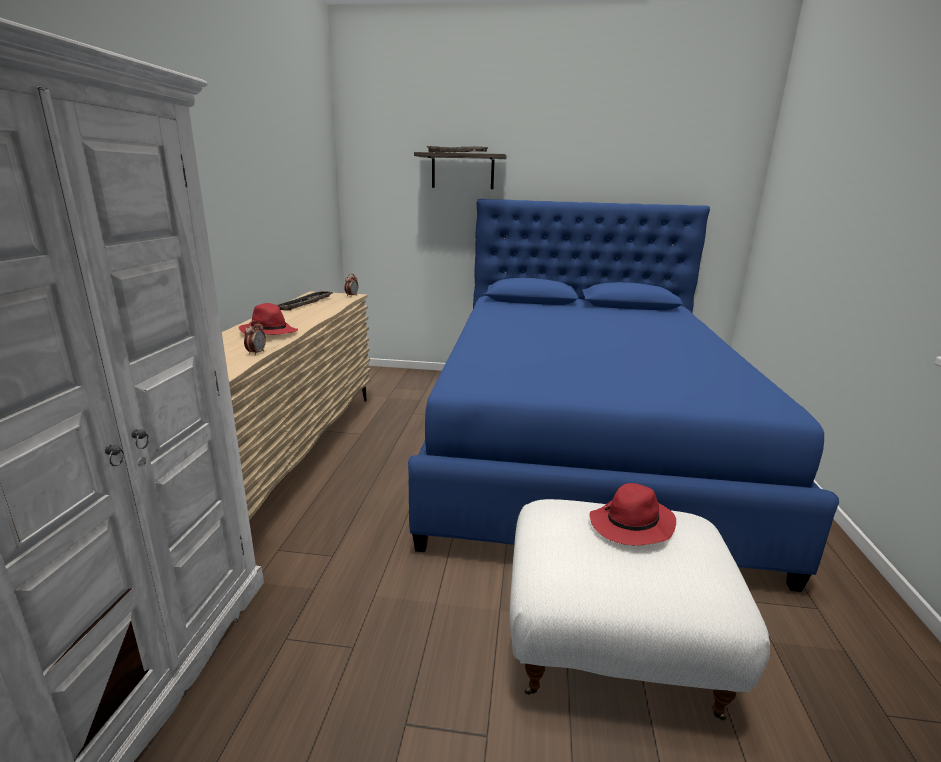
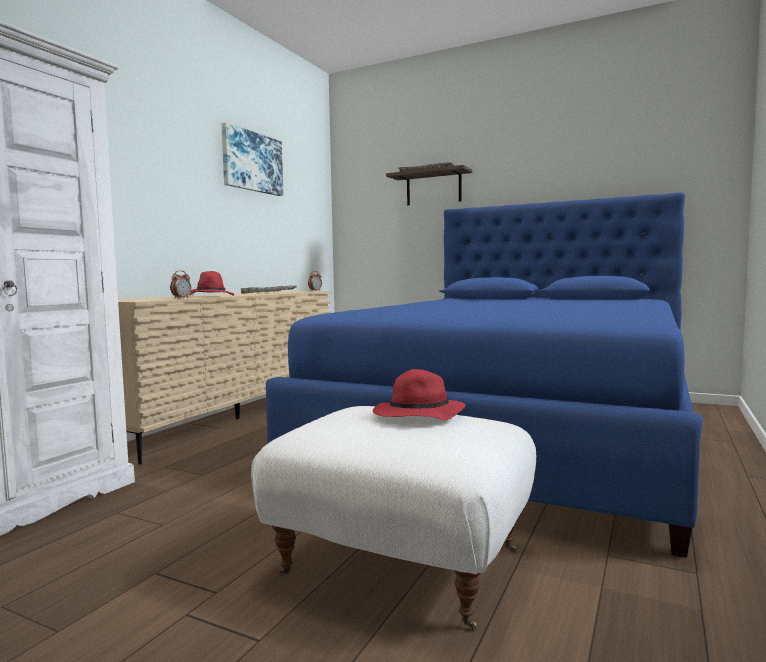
camera: 20 degrees right, 15 degrees down
(270, 140) = (252, 162): none -> picture

